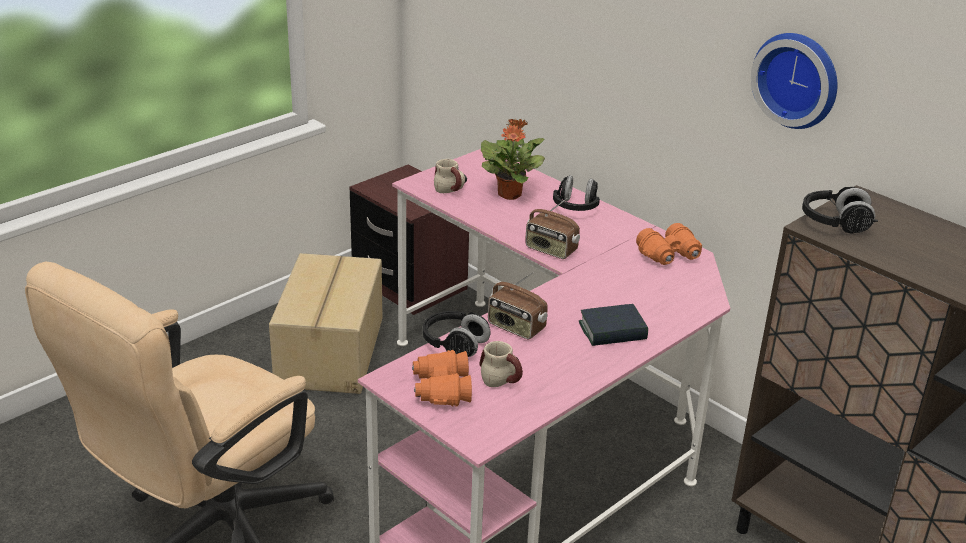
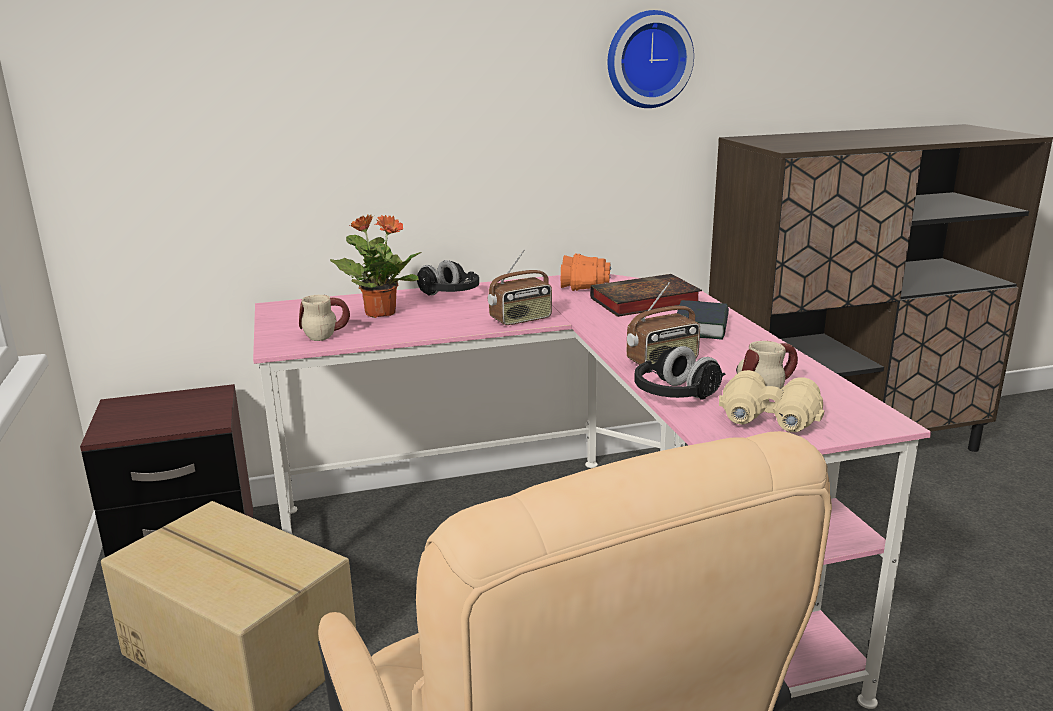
camera: 60 degrees left, 10 degrees down
(441, 389) = (769, 421): orange binoculars -> beige binoculars
(649, 292) = (643, 302): none -> book
(835, 224) = (786, 145): black headphones -> none

